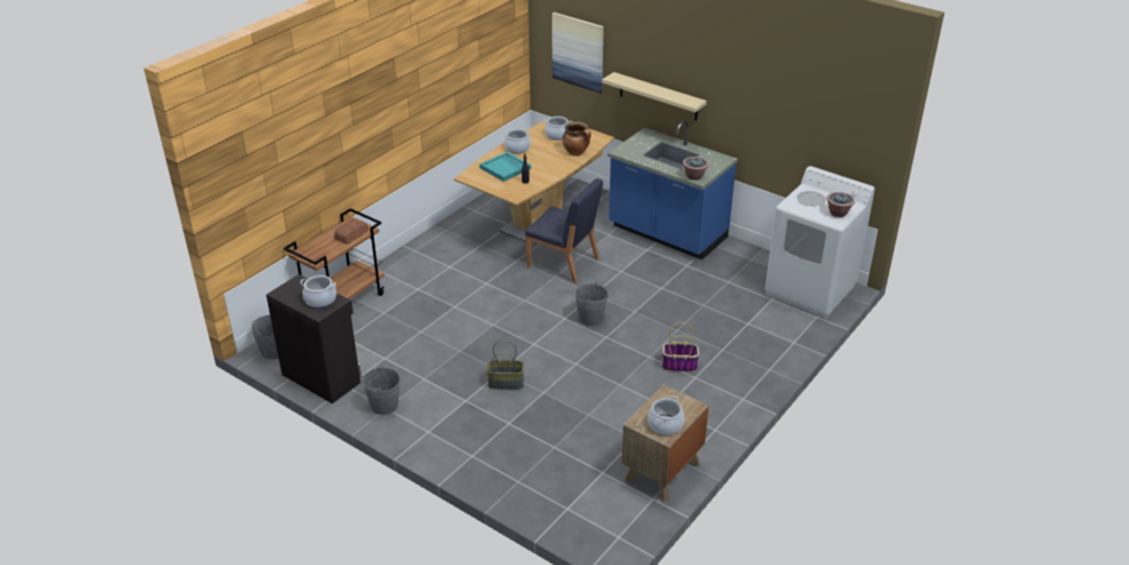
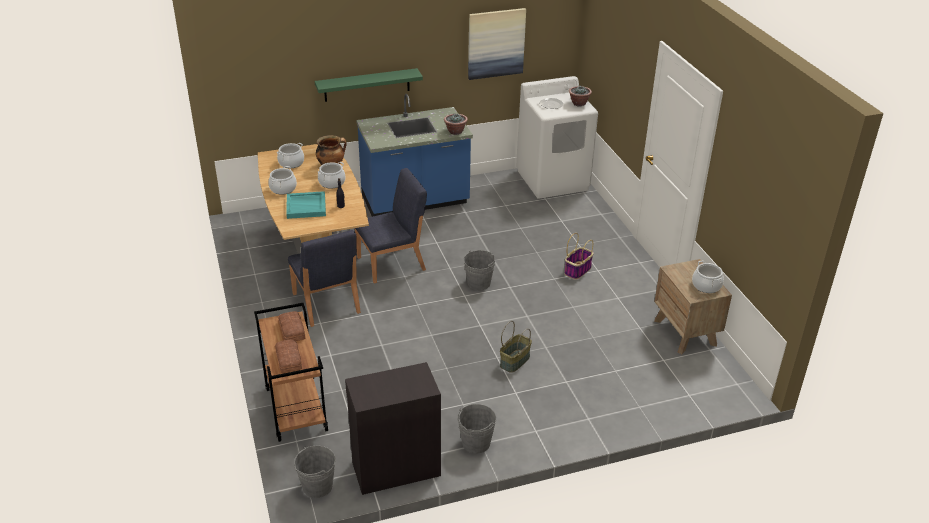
camera: 55 degrees left, 0 degrees up
(318, 249) = (289, 359): none -> bread
(320, 300) = (405, 380): cooking pot -> cooking pot (332, 183)
(475, 258) = (326, 304): none -> blue chair
(578, 52) = (269, 77): picture -> picture (496, 43)
(658, 97) = (367, 85): beige shelf -> green shelf

